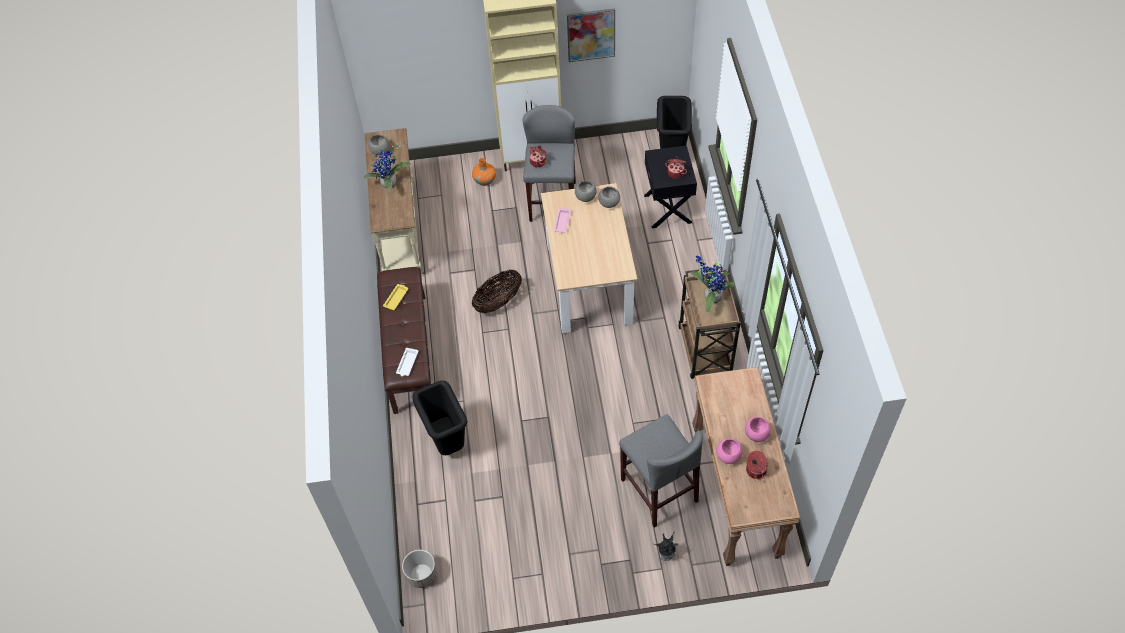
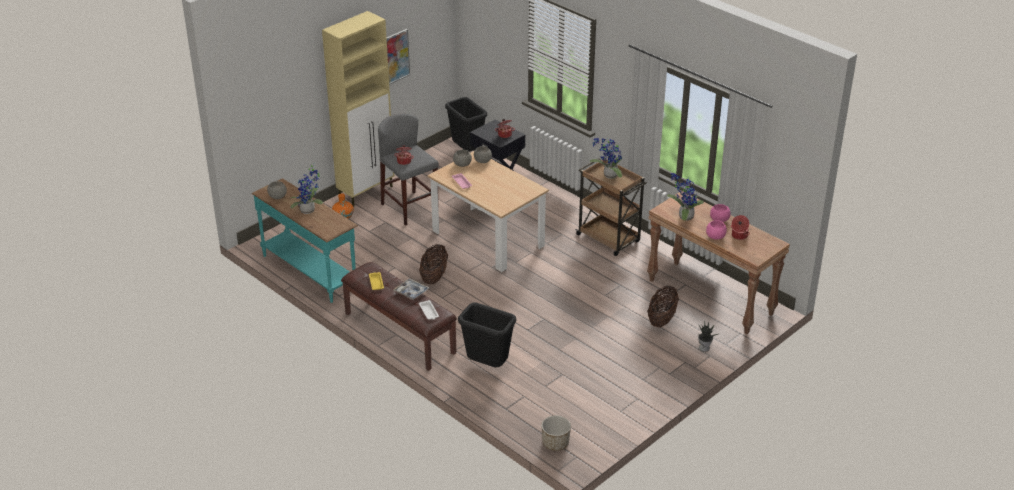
camera: 40 degrees left, 20 degrees down
(401, 231) = (310, 271): beige console table -> turquoise console table
(415, 329) = (411, 292): none -> tray
(659, 490) = (662, 319): grey stool -> basket
(723, 406) = (684, 217): none -> potted plant

